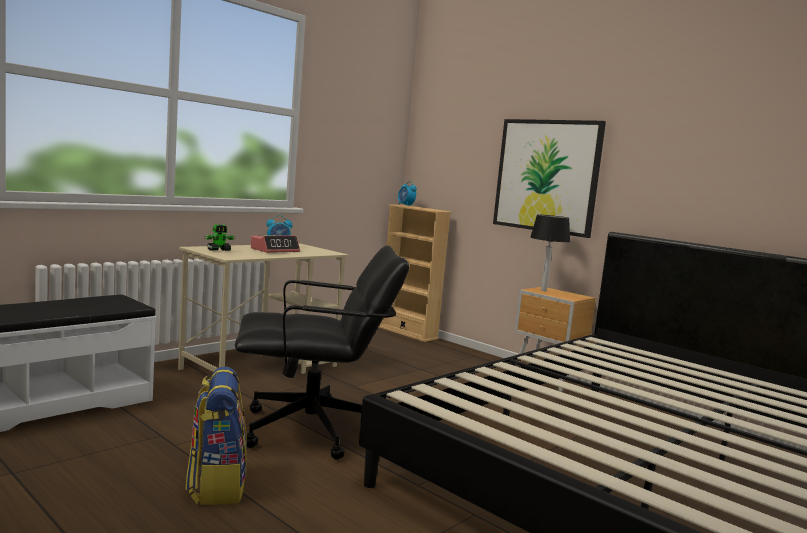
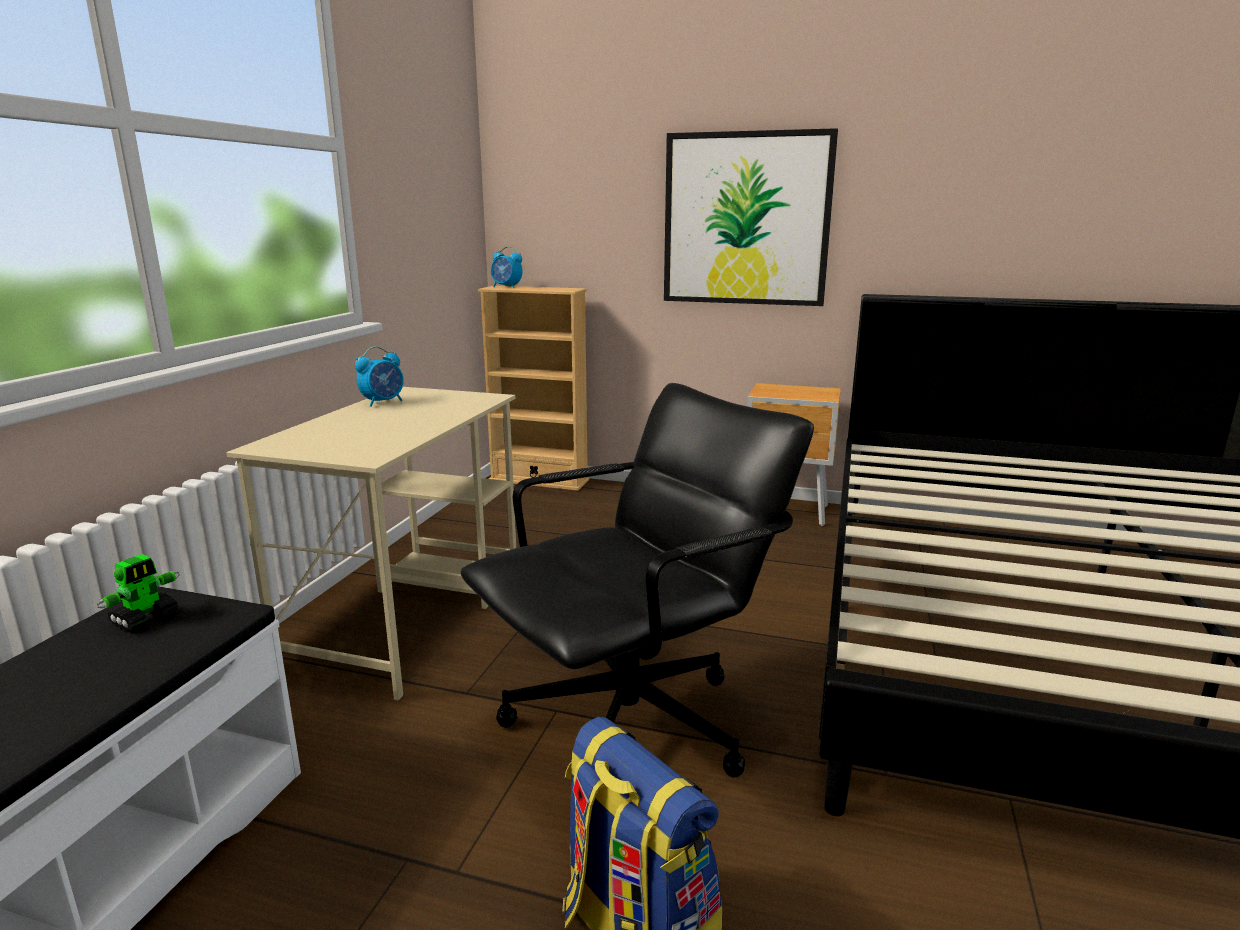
camera: 25 degrees left, 10 degrees up
(219, 250) = (315, 442): toy robot -> toy robot (146, 618)
(275, 250) = (401, 415): alarm clock -> none
(543, 290) = (772, 390): table lamp -> none

